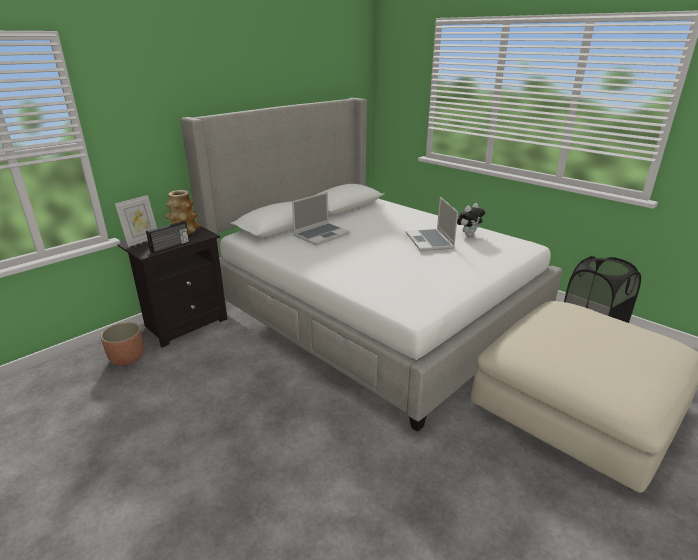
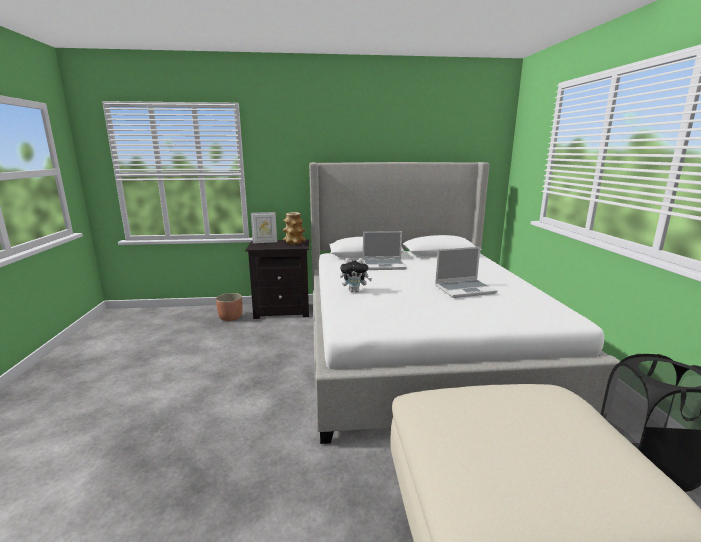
camera: 40 degrees right, 10 degrees down
(170, 247) = (271, 247): radio -> none
(430, 241) = (465, 289): laptop -> laptop turned 135 degrees counterclockwise
(468, 235) = (516, 294): plush toy -> plush toy (355, 291)

